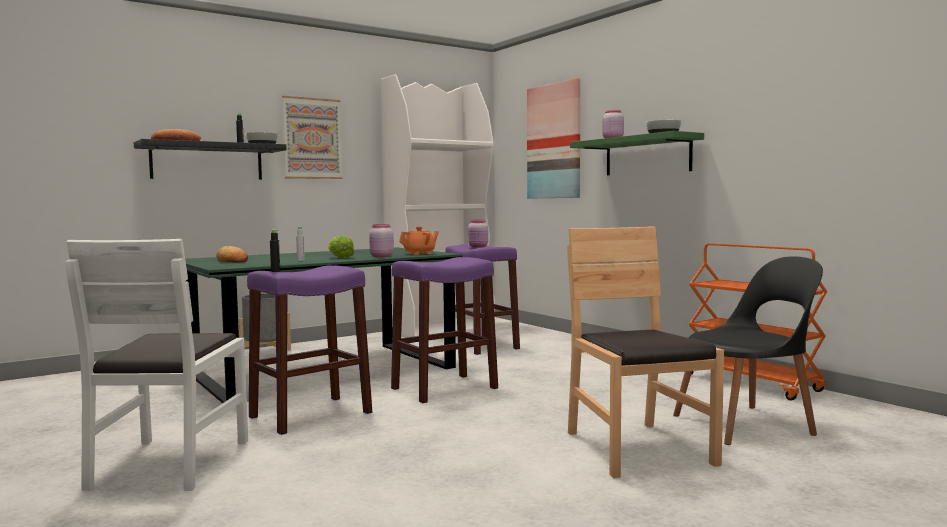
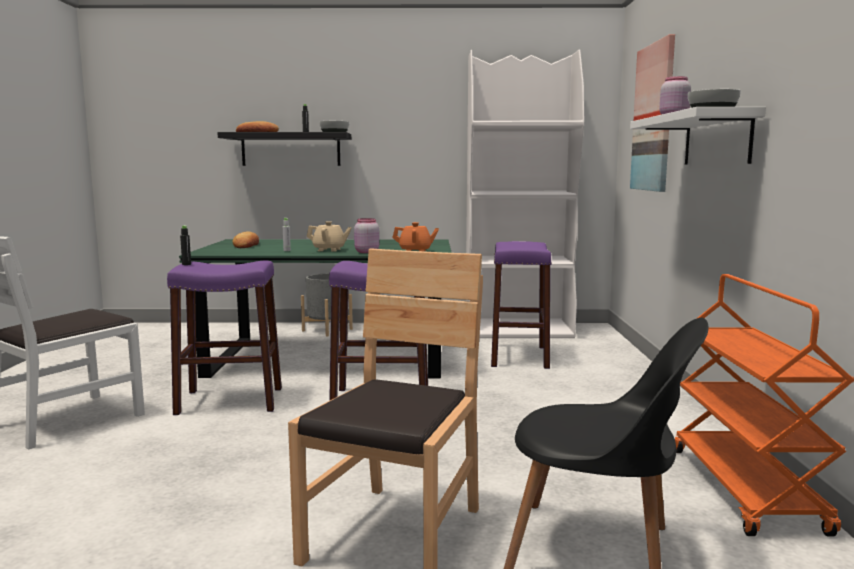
camera: 35 degrees right, 5 degrees up
(312, 138) = (392, 123): picture -> none
(339, 257) = (329, 250): lettuce -> beige teapot
(478, 247) = (520, 246): pink jar -> none
(647, 156) = (716, 139): green shelf -> white shelf

